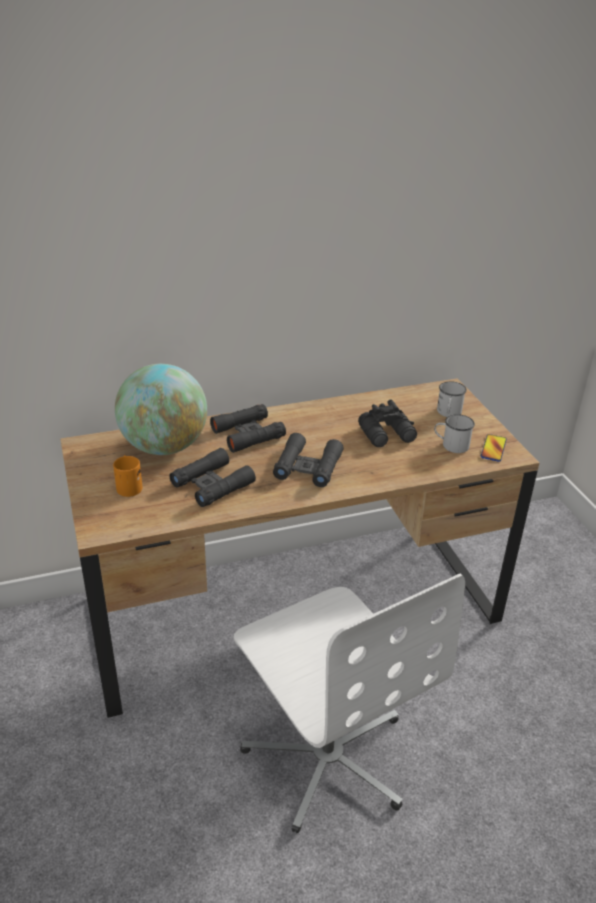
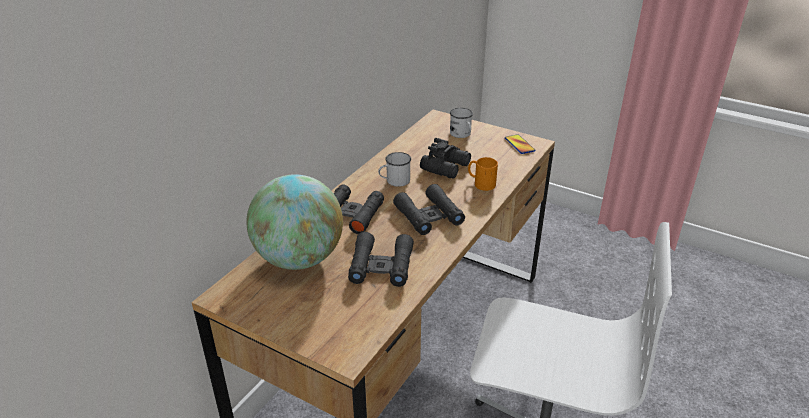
camera: 40 degrees left, 0 degrees up
(128, 485) = (316, 305): orange mug -> orange mug (480, 183)
(451, 445) = (493, 154): white mug -> white mug (394, 181)

